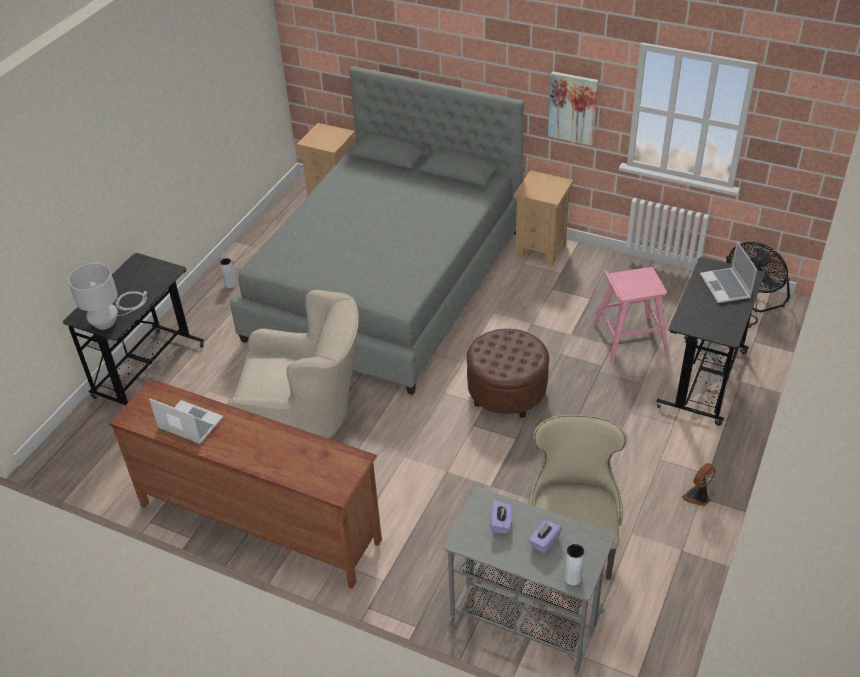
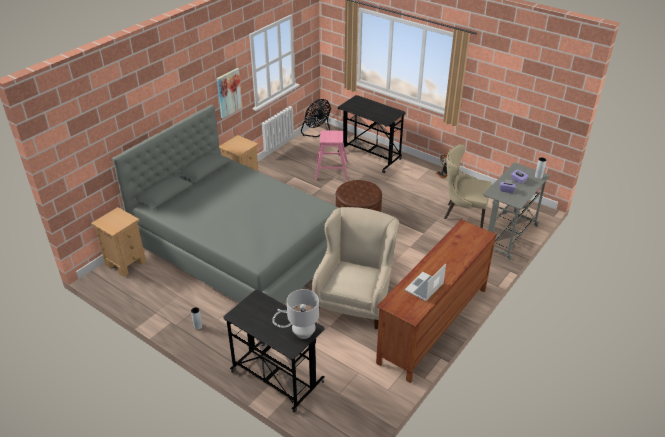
camera: 80 degrees left, 5 degrees down
(726, 287) = (363, 105): laptop -> none

